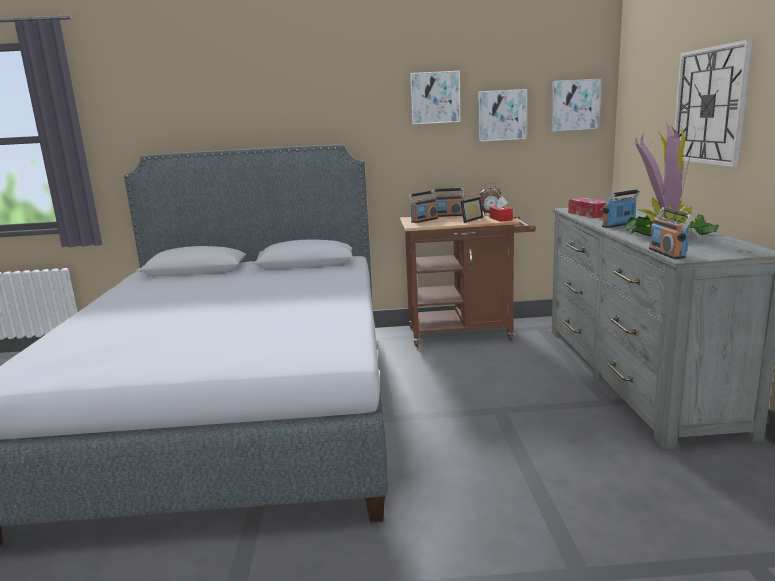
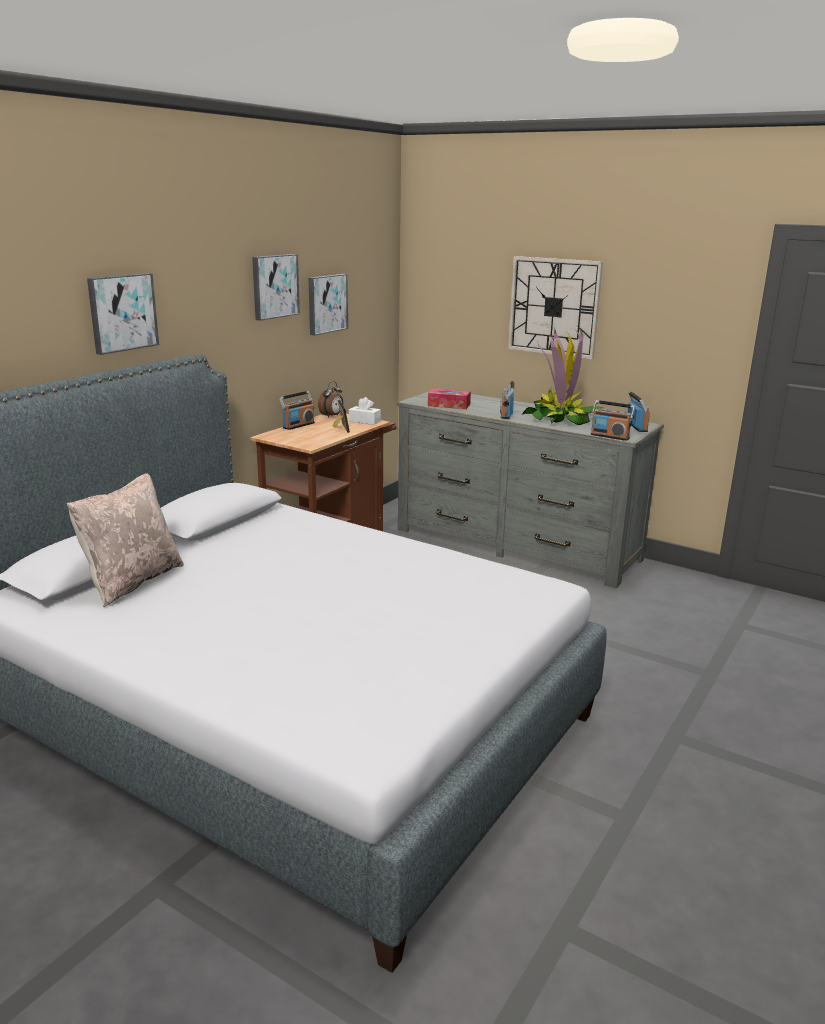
camera: 55 degrees left, 5 degrees up
(192, 277) = (131, 581): none -> beige pillow
(424, 220) = (295, 436): radio -> radio (636, 427)
(500, 219) = (364, 421): red tissue box -> white tissue box
(574, 105) = (375, 289): picture -> picture (122, 312)

